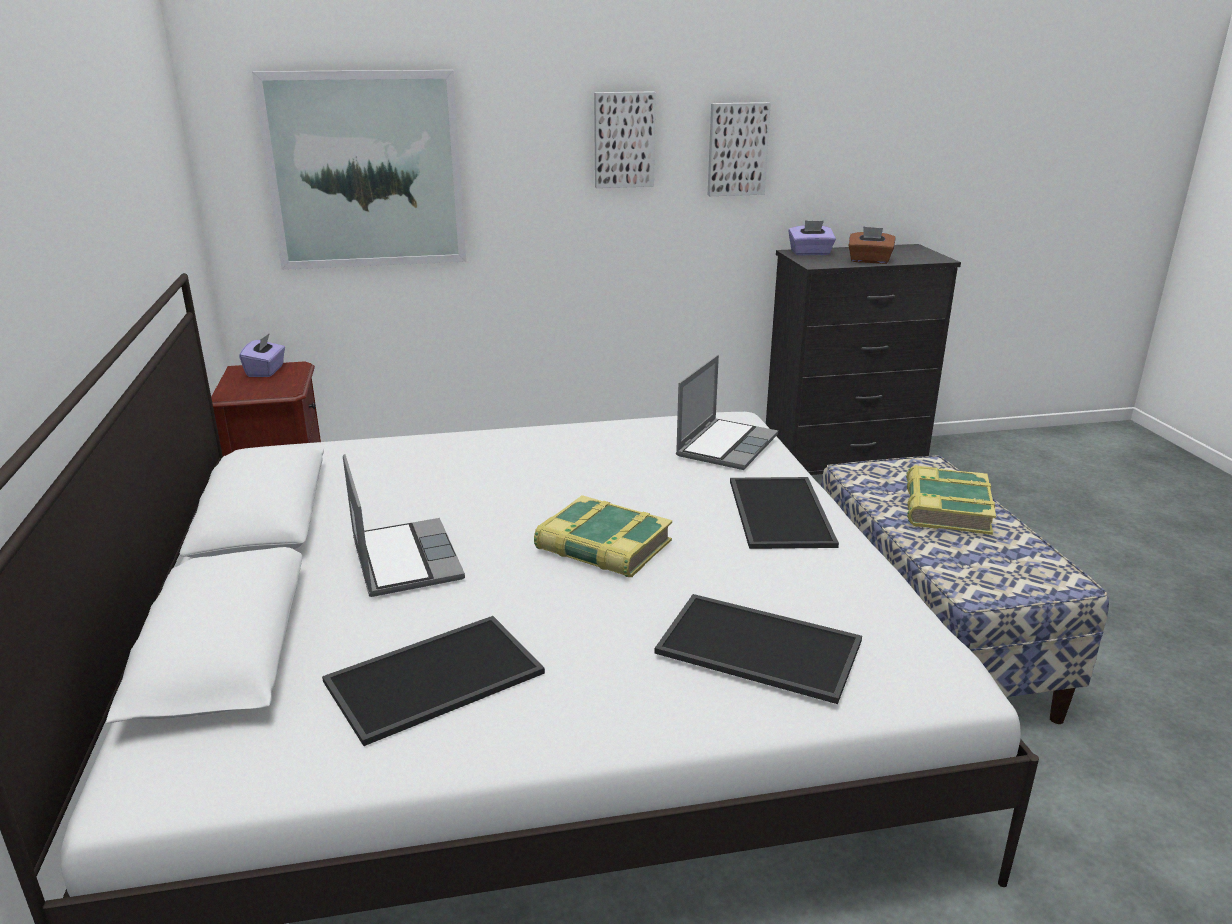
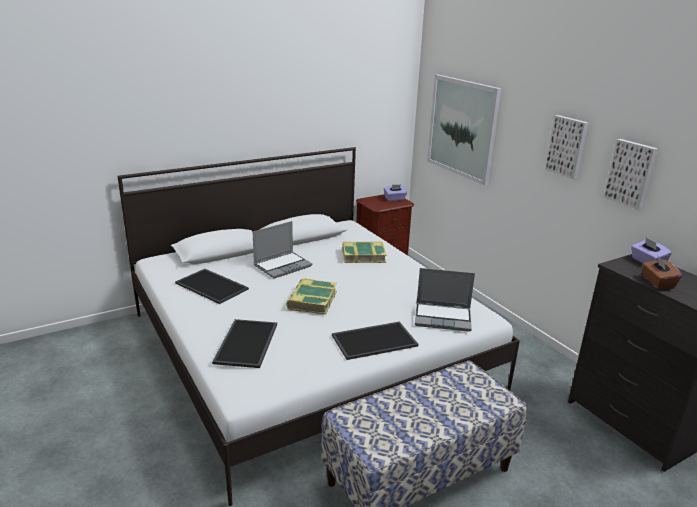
camera: 70 degrees right, 0 degrees up
(945, 508) = (442, 406): book -> book (363, 256)

